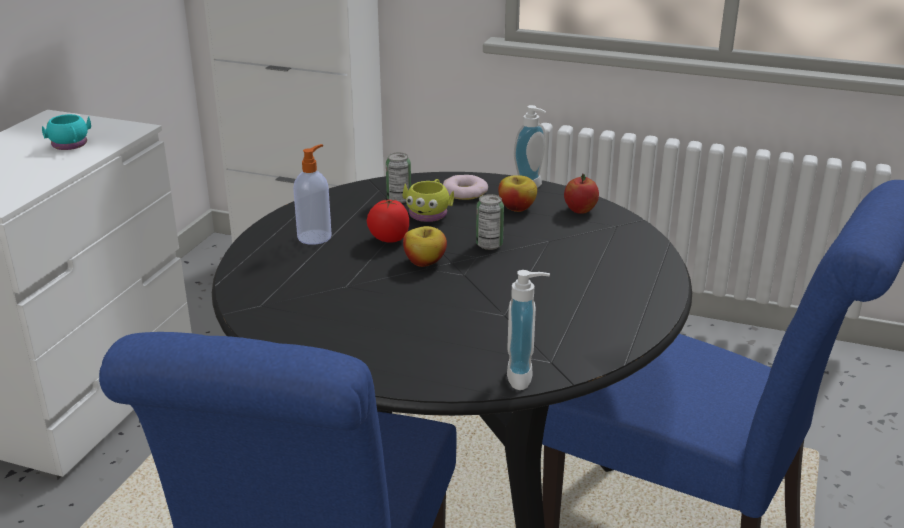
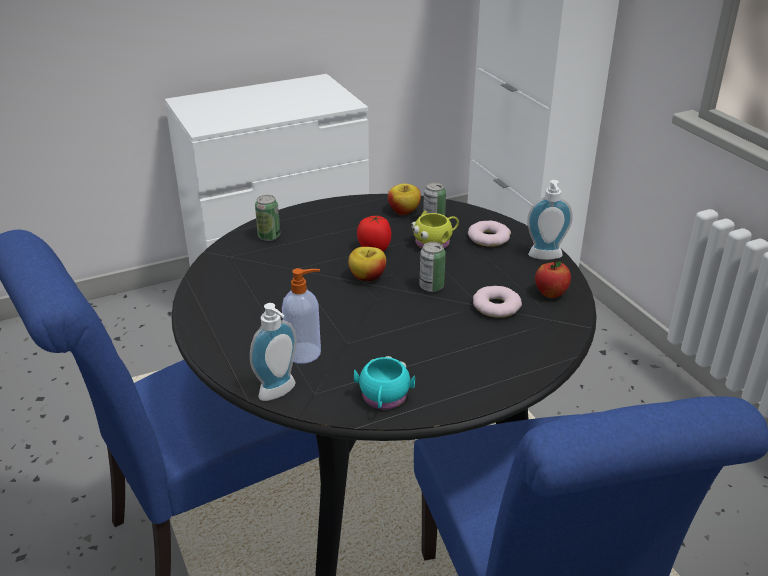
camera: 45 degrees right, 5 degrees up
(70, 145) = (297, 103): turquoise mug -> turquoise mug (384, 399)
(267, 272) = (269, 236): none -> can
(315, 236) = (335, 225): soap dispenser -> soap dispenser (304, 353)
(517, 207) = (505, 268): apple -> apple (404, 211)
(560, 236) = (496, 306): none -> donut

